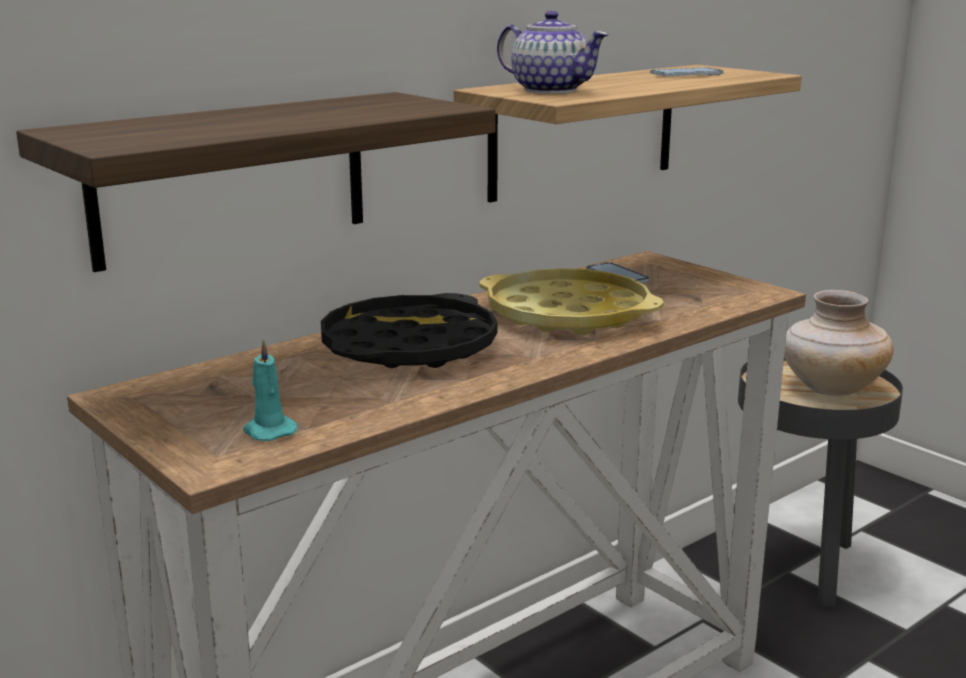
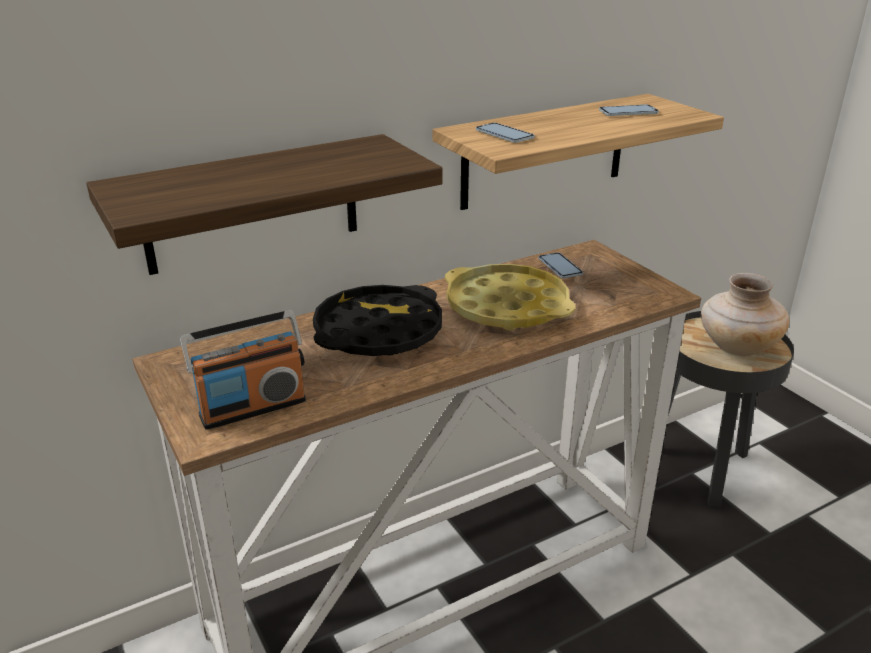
camera: 10 degrees right, 10 degrees up
(268, 431) = (252, 408): turquoise candle -> radio
(550, 90) = (504, 134): teapot -> phone

